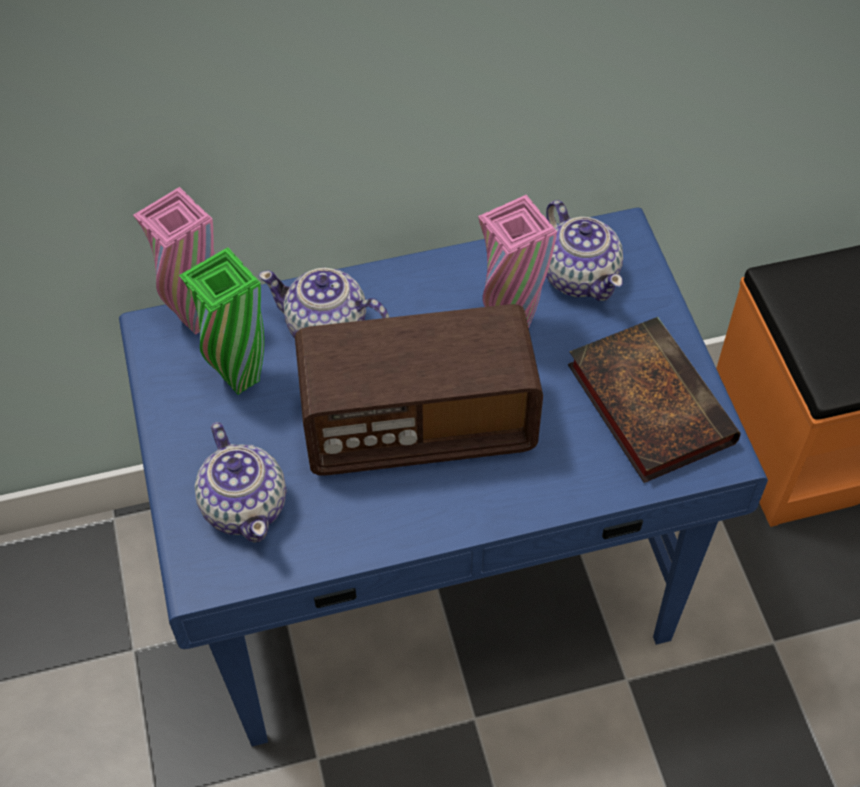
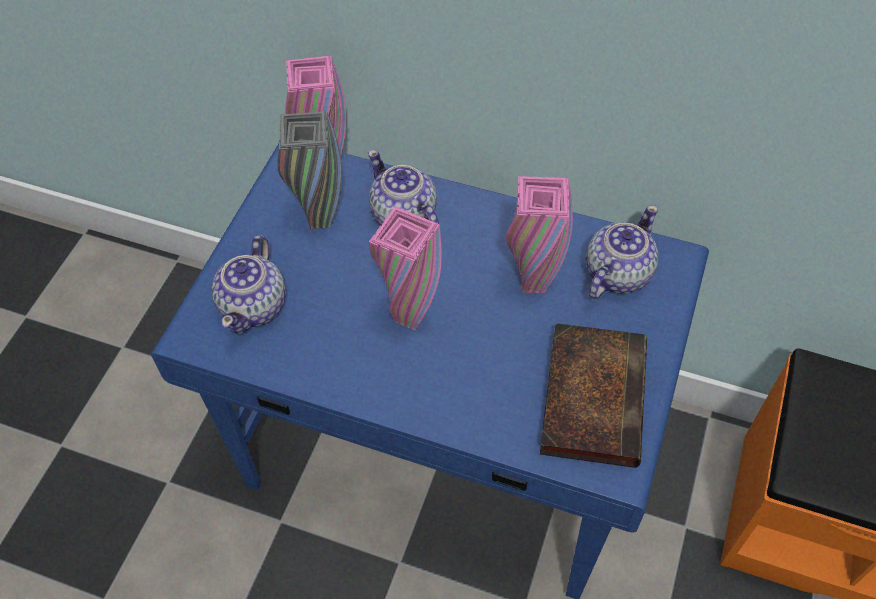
camera: 35 degrees right, 0 degrees up
(241, 379) = (320, 220): green vase -> grey vase
(418, 426) = (410, 317): radio -> pink vase
(580, 275) = (616, 274): teapot -> teapot turned 150 degrees counterclockwise

